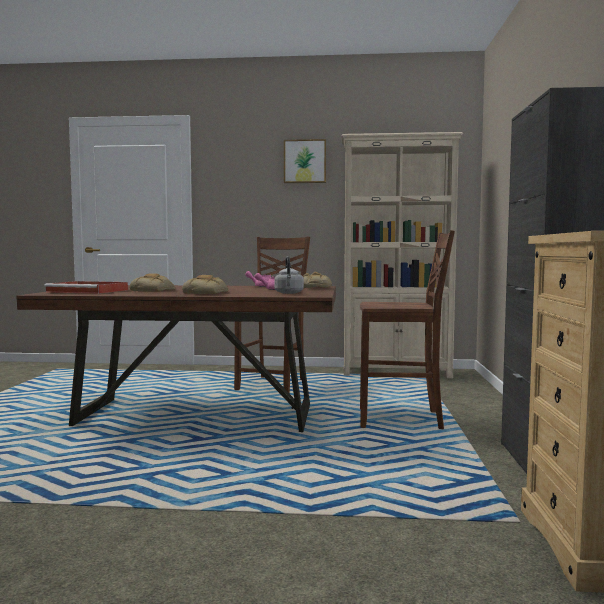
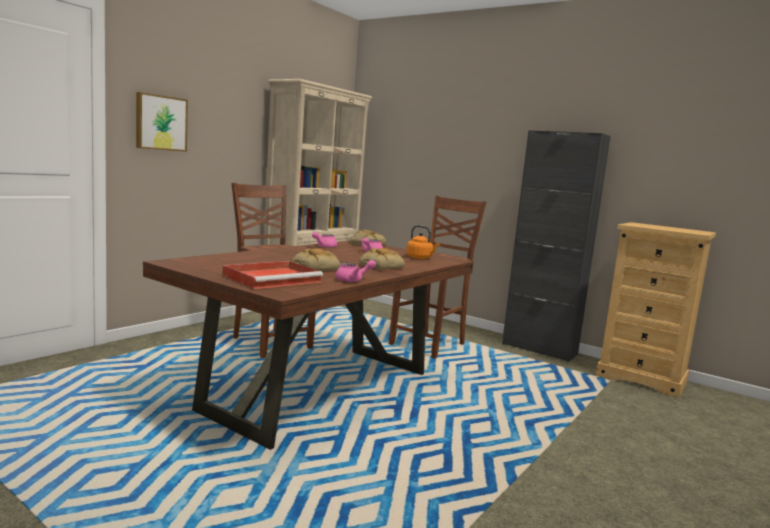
camera: 60 degrees left, 5 degrees up
(121, 294) = (353, 280): none -> pink teapot
(289, 293) = (420, 258): grey kettle -> orange kettle
(305, 161) = (233, 93): picture -> picture (160, 123)

